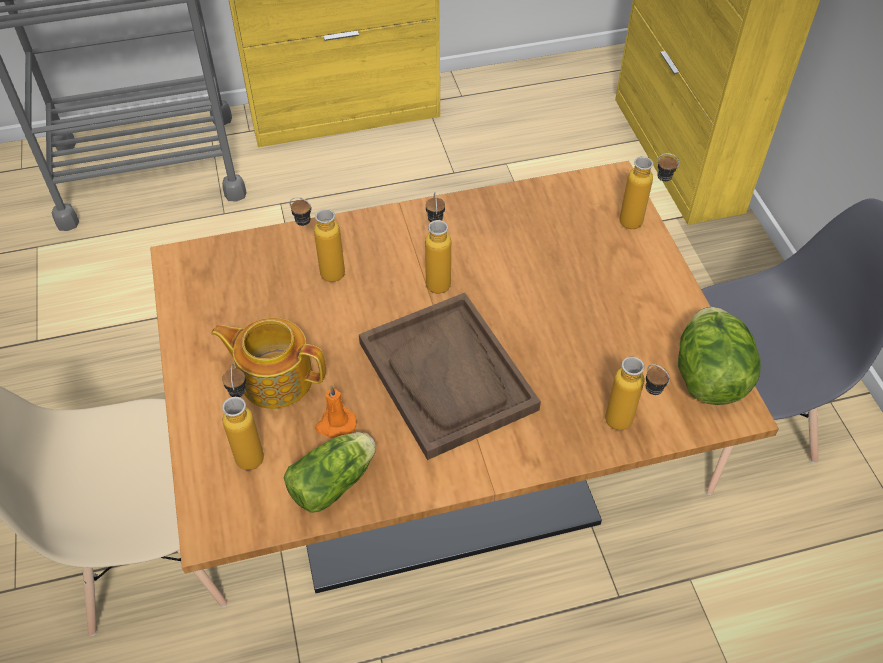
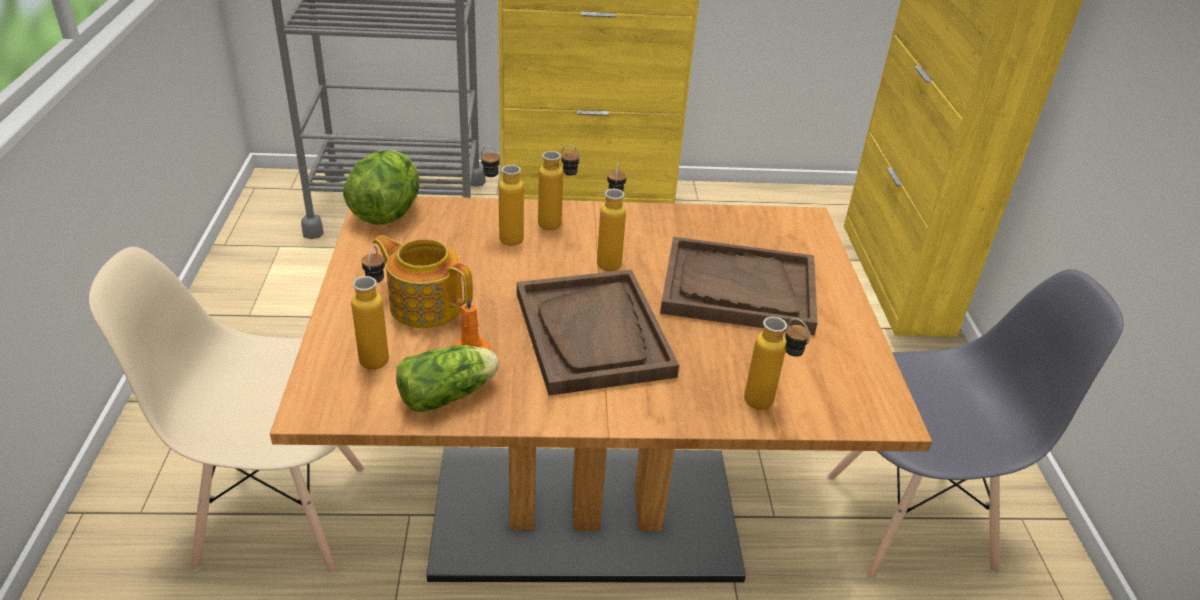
camera: 10 degrees right, 15 degrees down
(569, 288) = (738, 289): none -> brown tray
(640, 224) = (825, 254): bottle -> bottle (558, 228)
(708, 377) = (864, 384): lettuce -> lettuce (387, 213)

